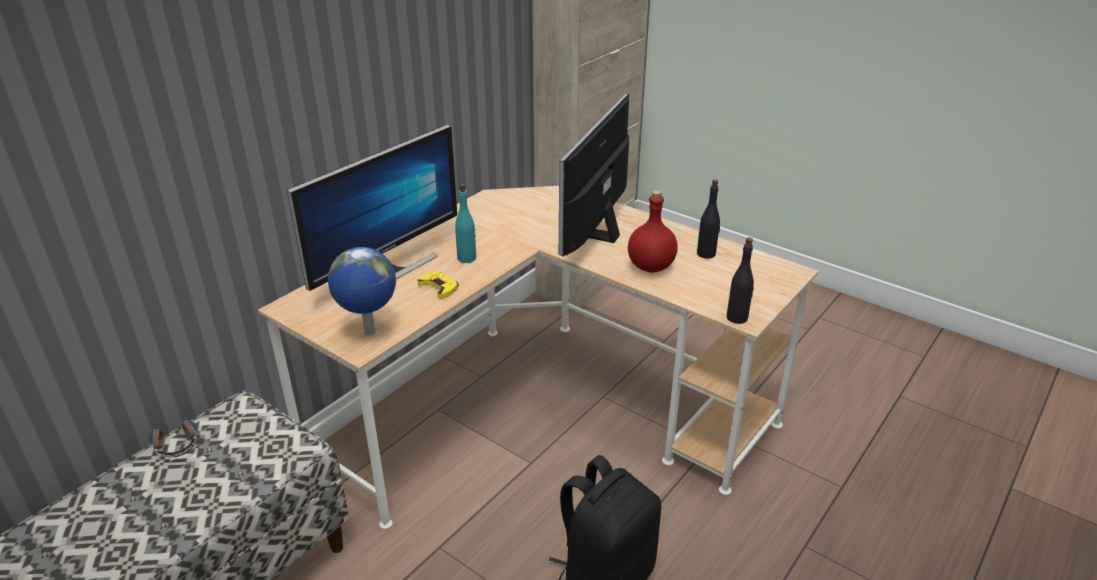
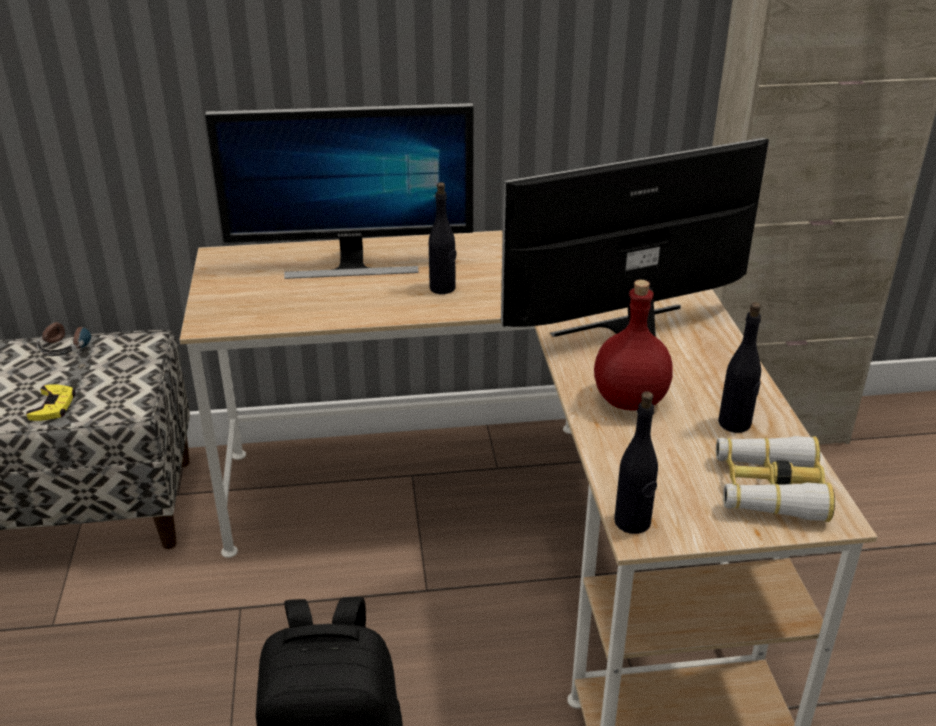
camera: 45 degrees right, 0 degrees up
(369, 333) = (238, 313): globe -> none
(439, 287) = (367, 303): yellow game controller -> yellow game controller (53, 406)
(467, 258) = (442, 288): turquoise bottle -> black bottle
(759, 274) = (768, 489): none -> binoculars

